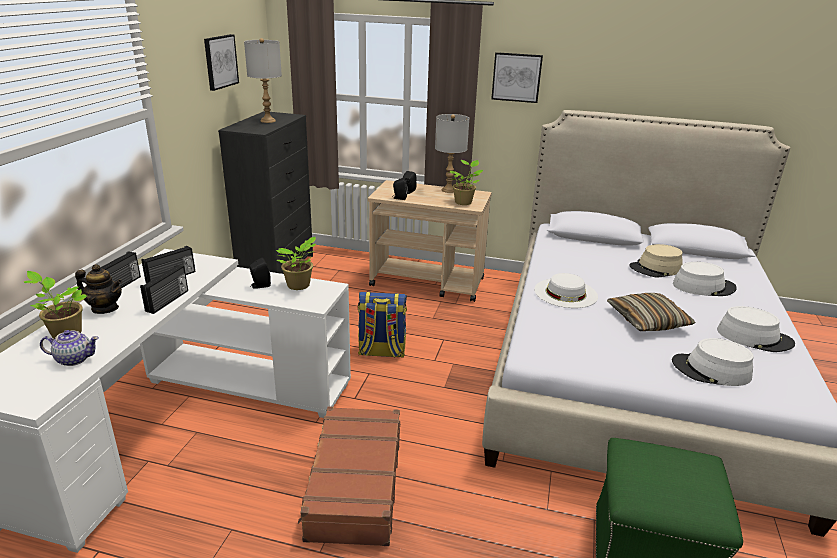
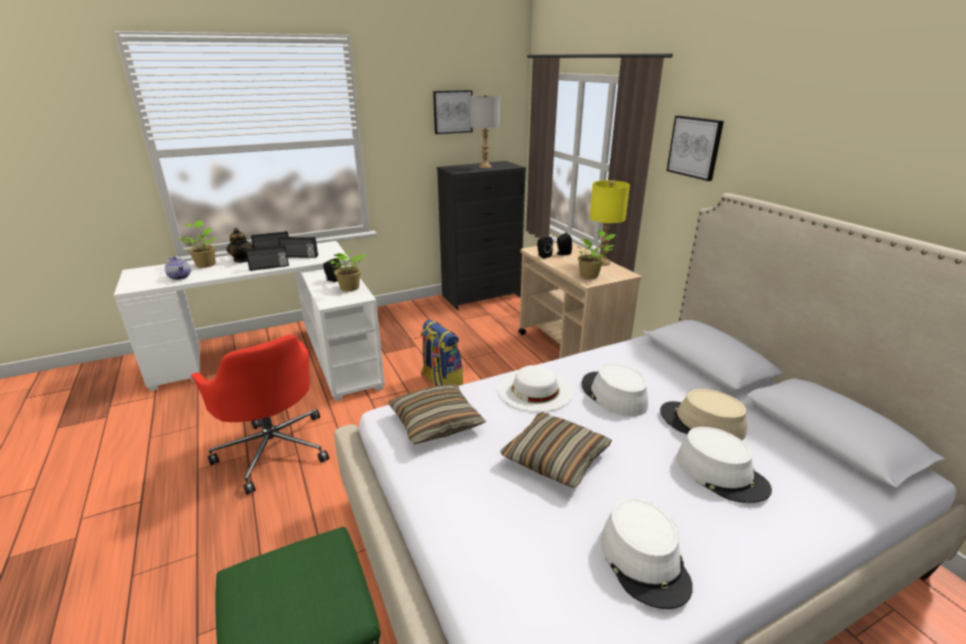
camera: 50 degrees right, 0 degrees up
(354, 485) = (274, 448): brown suitcase -> red office chair
(449, 190) = (602, 263): grey table lamp -> yellow table lamp
(565, 340) = (436, 422): none -> pillow
(711, 370) = (497, 542): white hat -> white hat (613, 395)

